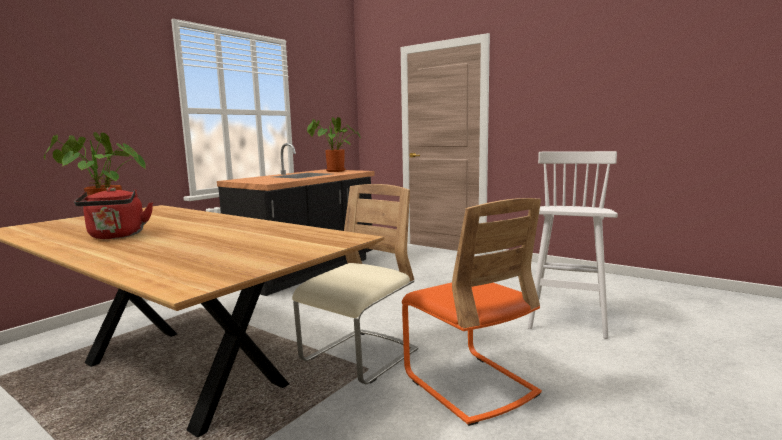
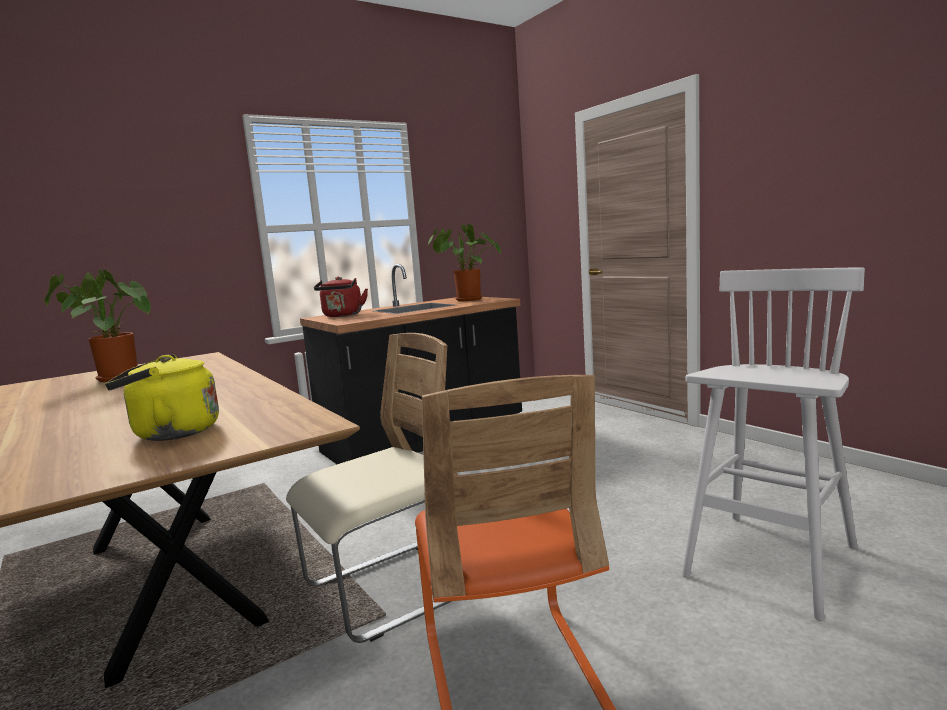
camera: 20 degrees right, 0 degrees up
(117, 236) = (81, 404): red kettle -> red kettle (342, 315)
(251, 246) = (171, 433): none -> yellow kettle

